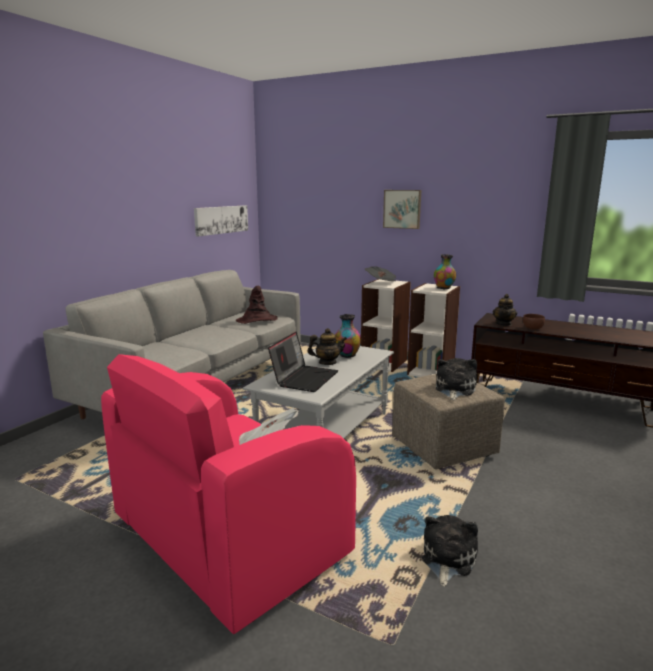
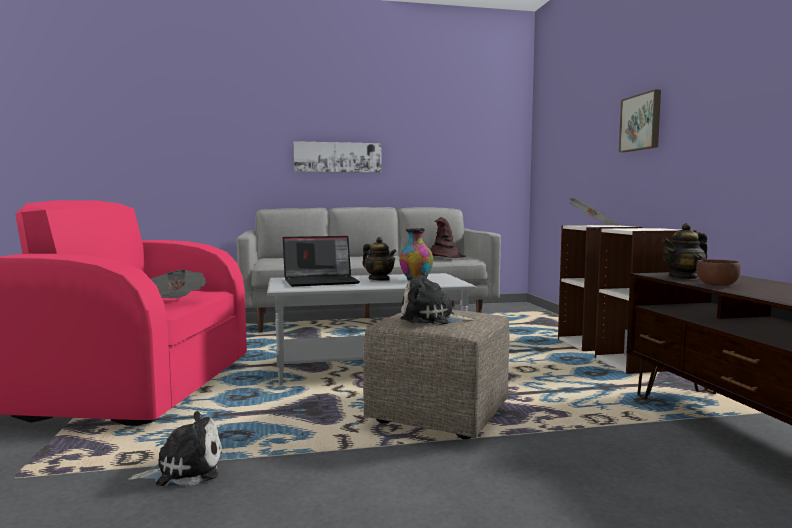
camera: 50 degrees right, 10 degrees down
(221, 220) = (467, 159): picture -> picture (338, 157)
(444, 288) = (655, 229): vase -> none
(454, 389) = (432, 319): plush toy -> plush toy turned 150 degrees counterclockwise

